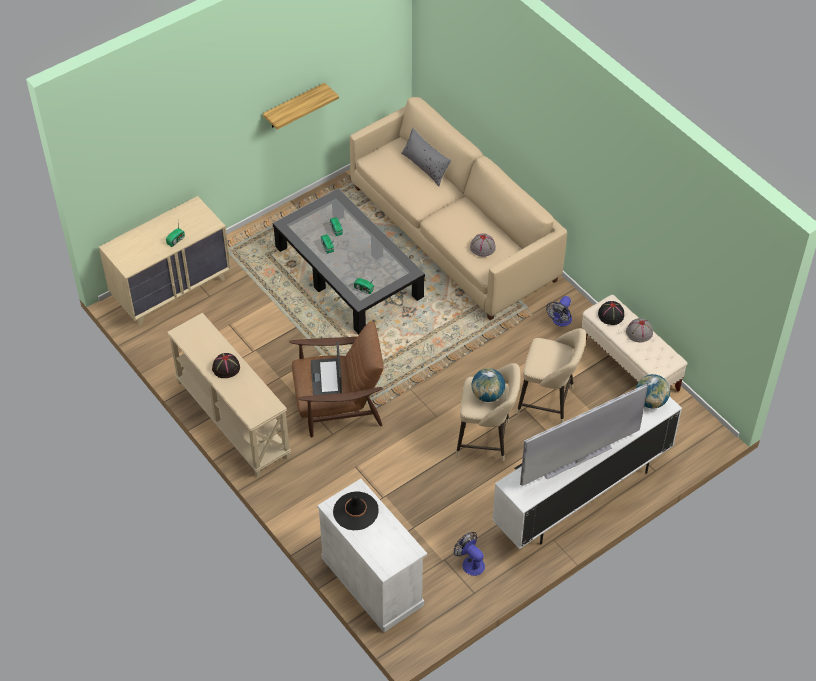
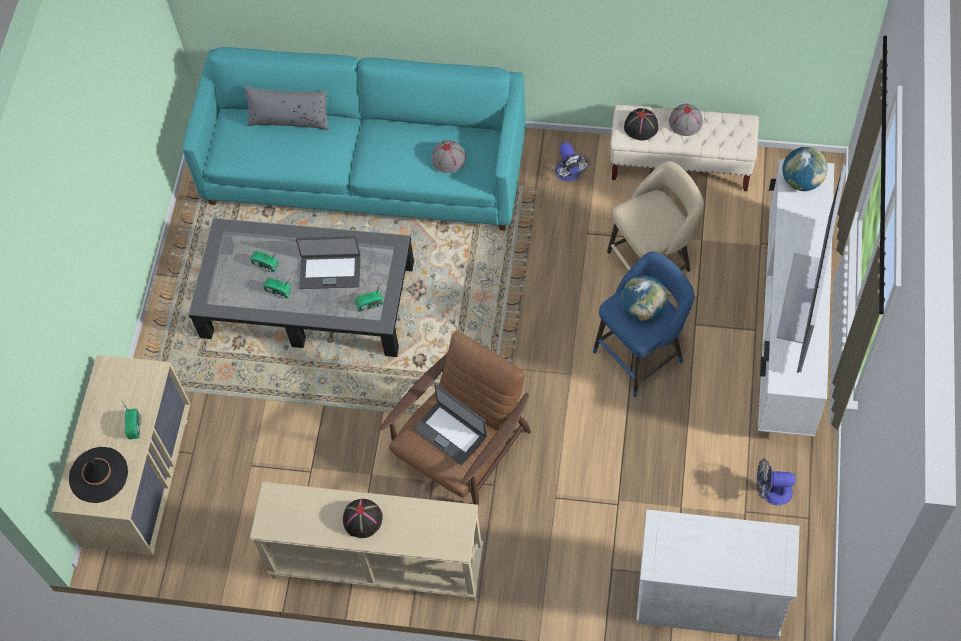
camera: 40 degrees left, 10 degrees up
(294, 106) = (117, 162): shelf -> none
(355, 511) = (684, 549): black hat -> black hat (98, 475)
(363, 258) = (330, 271): none -> laptop
(454, 234) = (366, 170): beige sofa -> turquoise sofa
(486, 439) = (642, 354): beige stool -> blue stool

